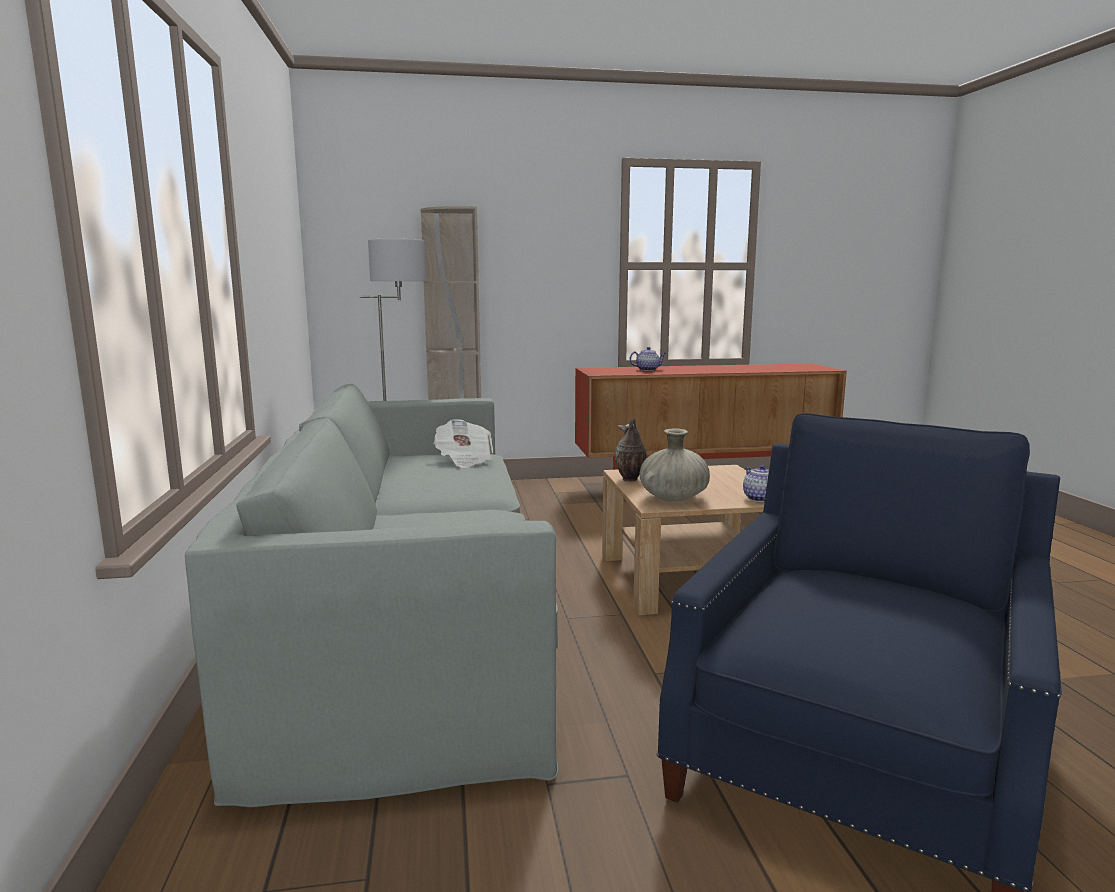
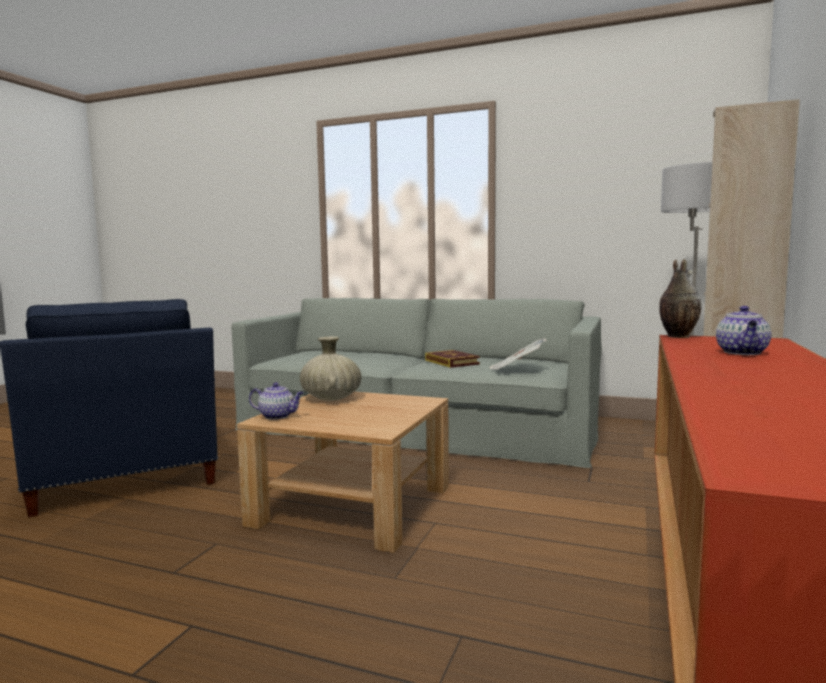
camera: 120 degrees right, 5 degrees down
(437, 483) = (451, 362): none -> book
(630, 479) = (402, 398): vase -> vase (676, 336)

